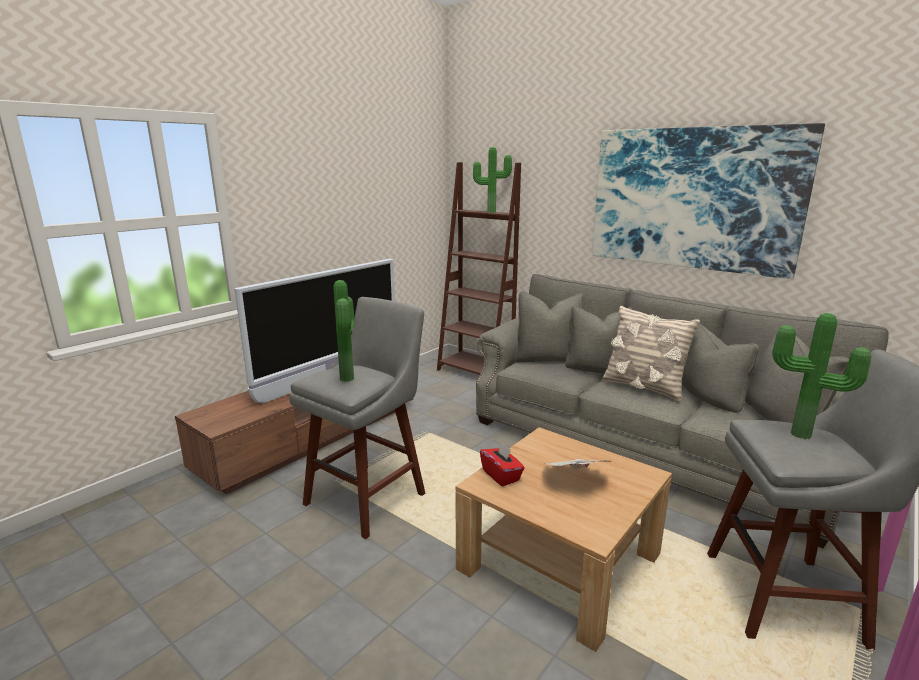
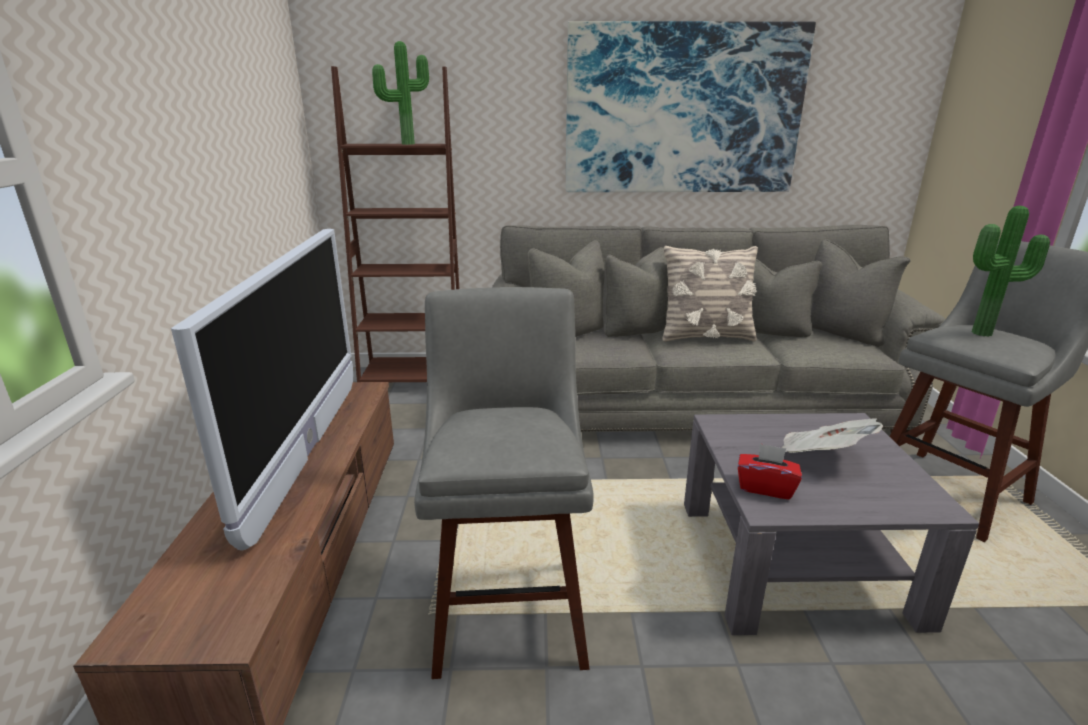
camera: 40 degrees left, 5 degrees up
(349, 378) = (516, 433): potted plant -> none
(559, 561) = (795, 560): brown coffee table -> grey coffee table

